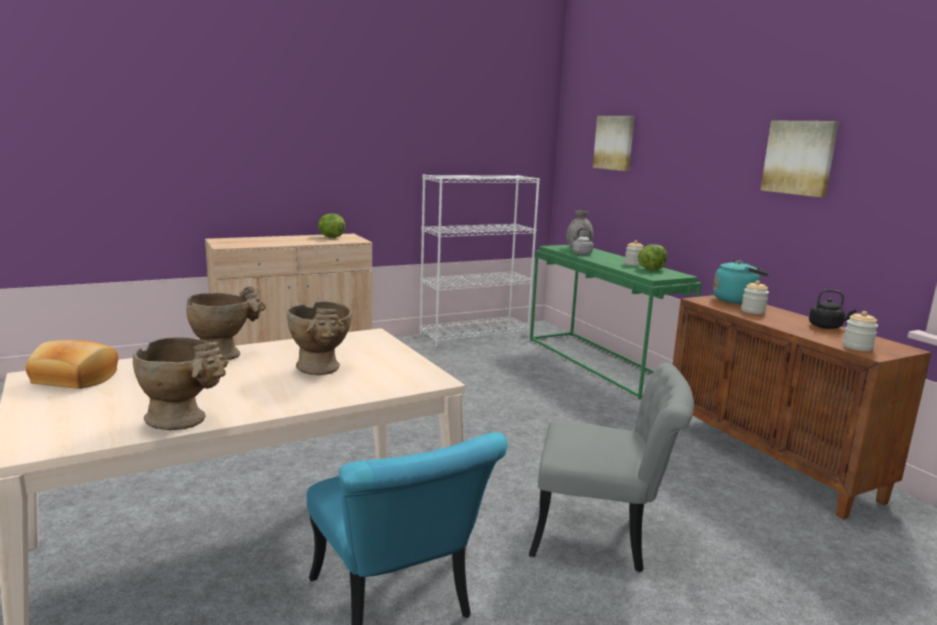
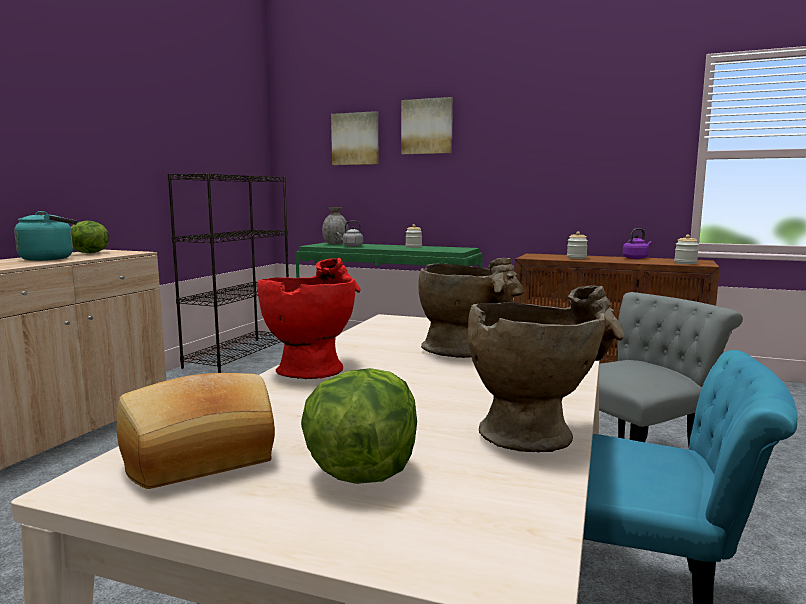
camera: 40 degrees left, 5 degrees down
(226, 354) = (314, 369): beige vase -> red vase
(475, 335) = (240, 355): white bookcase -> black bookcase
(651, 269) = (436, 248): lettuce -> lettuce (361, 473)
(736, 300) = (546, 255): turquoise kettle -> turquoise kettle (50, 259)
(799, 157) = (564, 134): picture -> picture (427, 126)
(827, 327) = (636, 258): black kettle -> purple kettle

